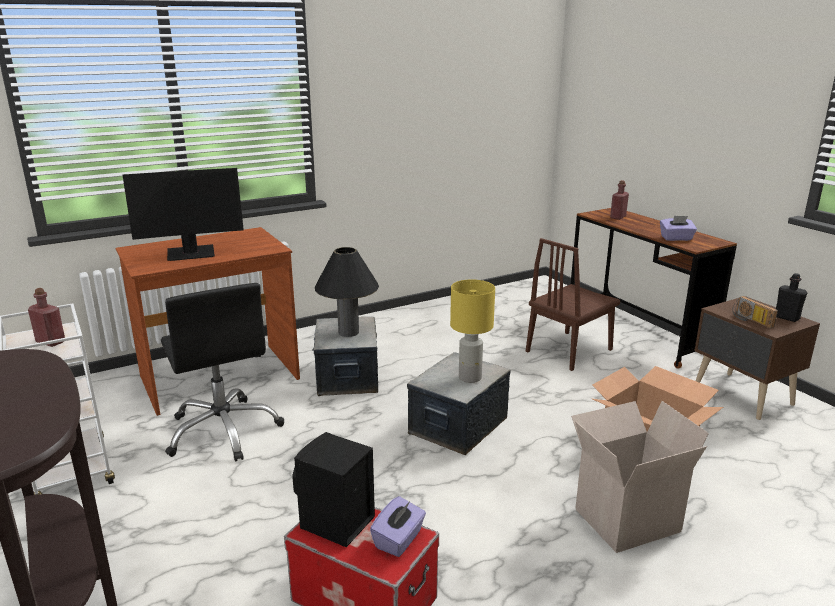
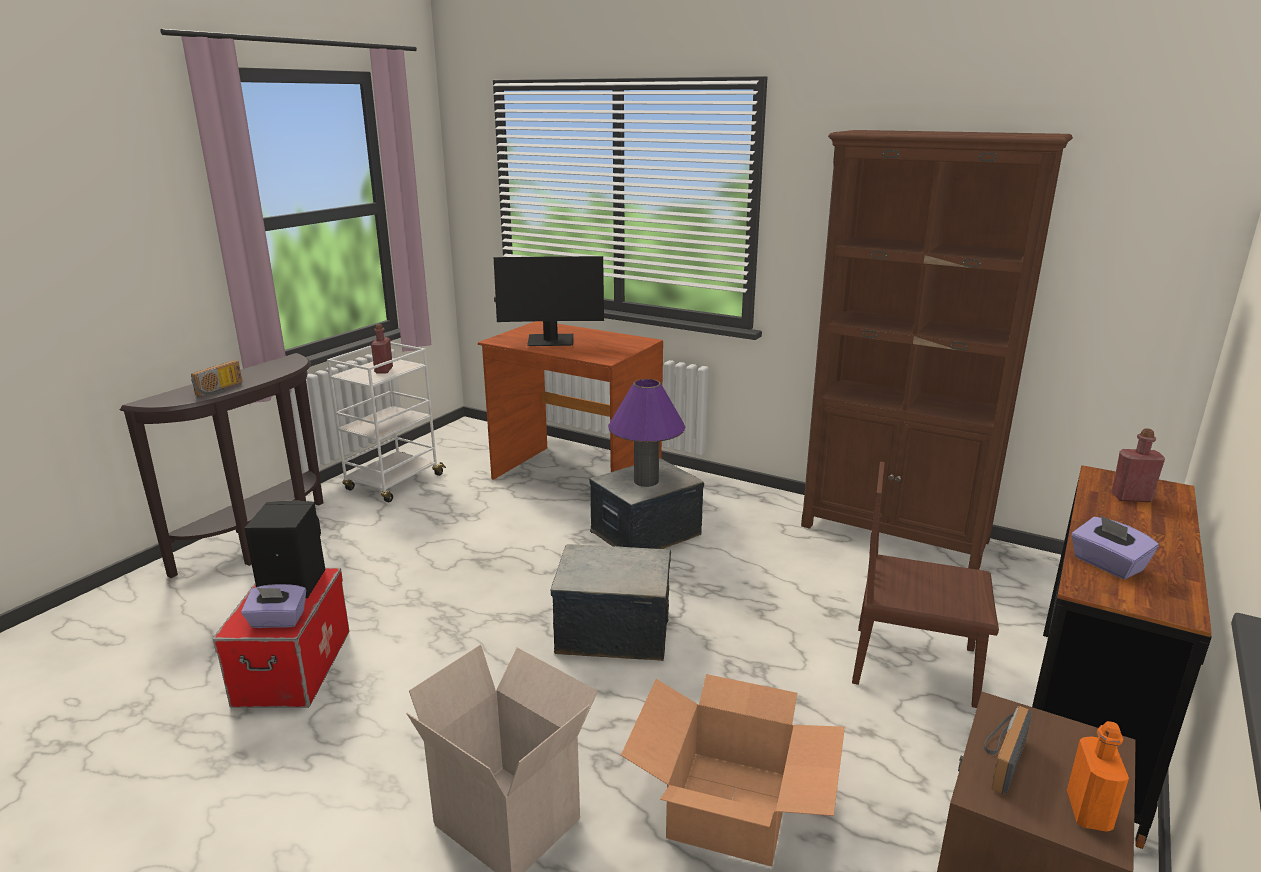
camera: 60 degrees right, 0 degrees up
(51, 405) = (221, 389): none -> radio
(191, 254) = (551, 341): monitor -> monitor turned 45 degrees counterclockwise
(224, 431) = (492, 513): black office chair -> none
(348, 332) = (646, 481): black table lamp -> purple table lamp
(444, 307) = (895, 533): none -> brown bookcase
(470, 377) = (614, 575): yellow table lamp -> none
(786, 318) = (1088, 812): black bottle -> orange bottle

